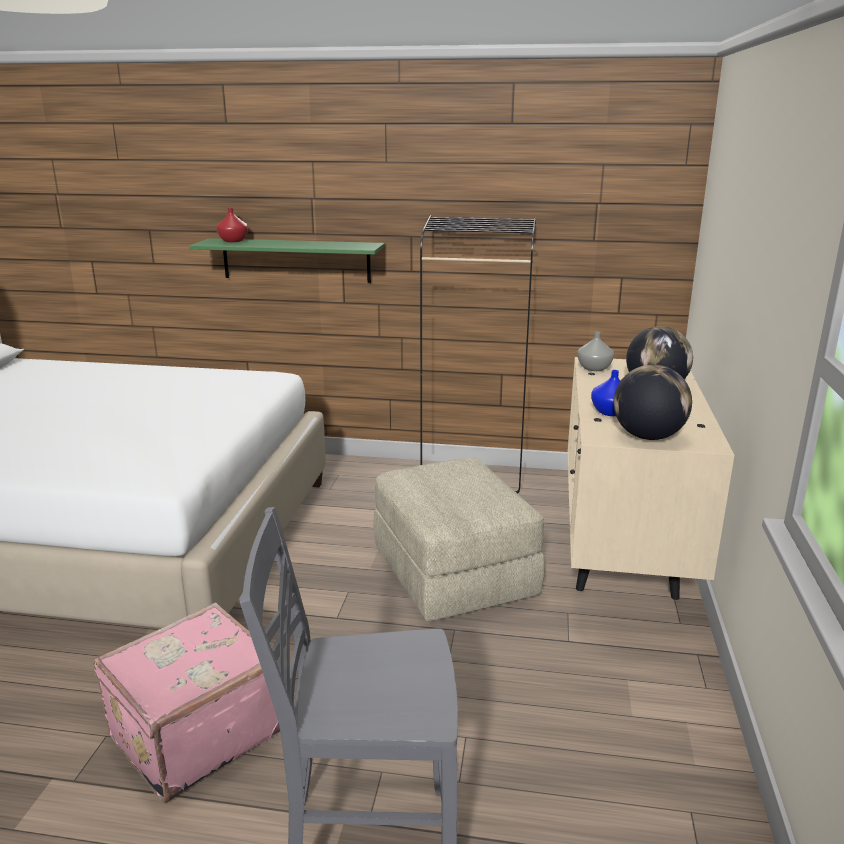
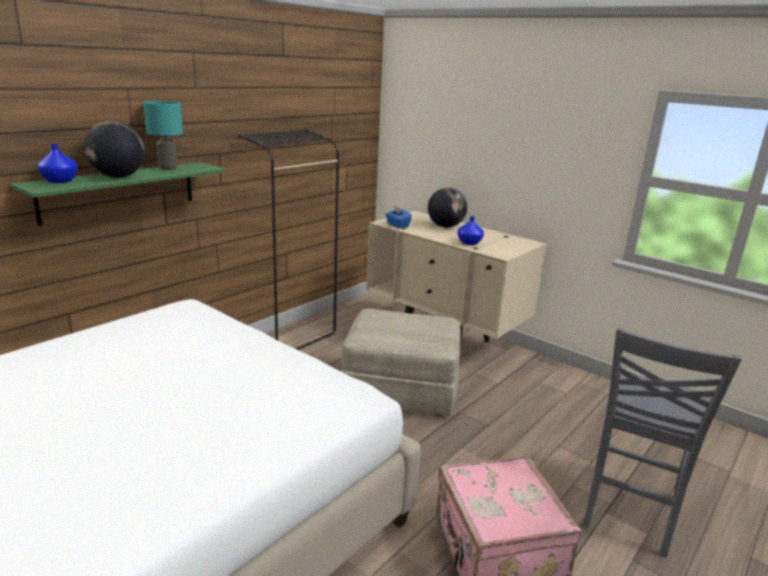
camera: 60 degrees left, 0 degrees up
(232, 241) = (59, 181): red vase -> blue vase
(334, 243) = (169, 168): none -> turquoise table lamp
(594, 368) = (397, 225): grey vase -> blue tissue box
(648, 436) = (510, 247): globe -> globe (118, 177)

